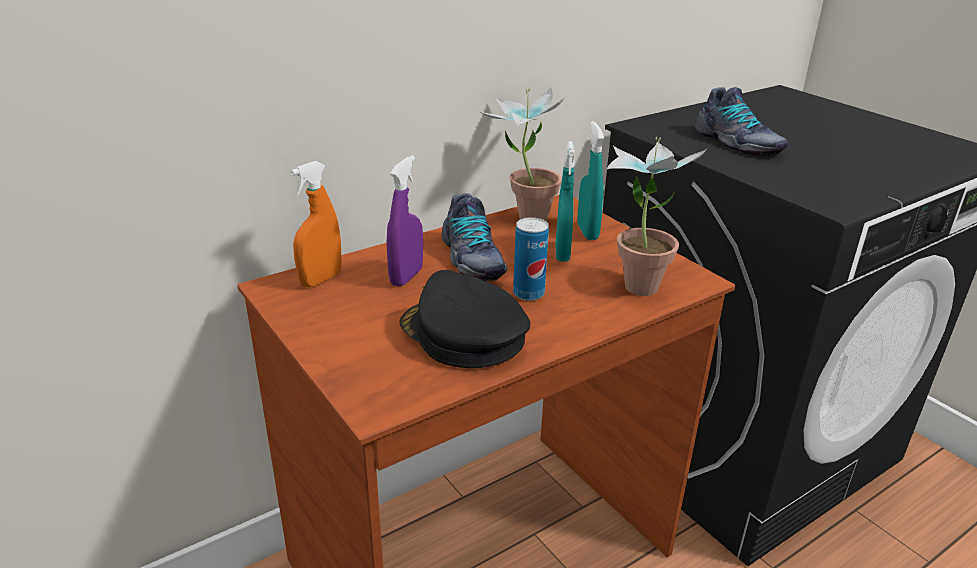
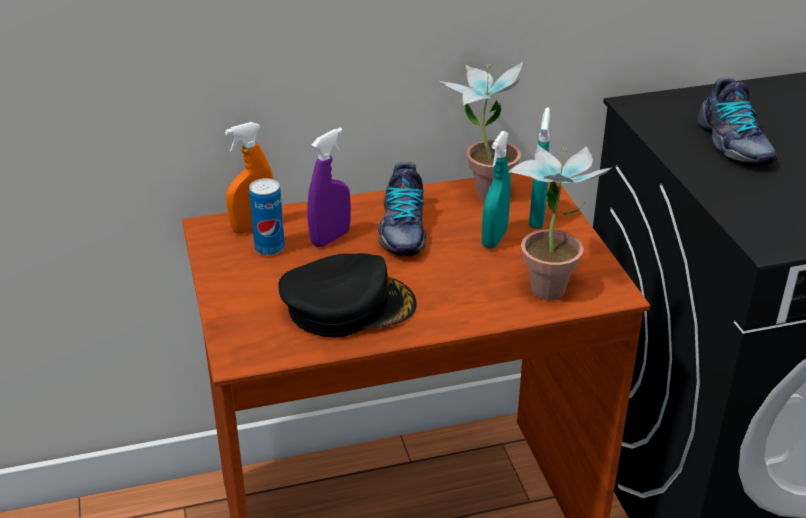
camera: 20 degrees right, 5 degrees up
(463, 334) = (348, 305): black cap -> black cap turned 105 degrees clockwise
(528, 294) = (433, 276): can -> can (269, 248)

